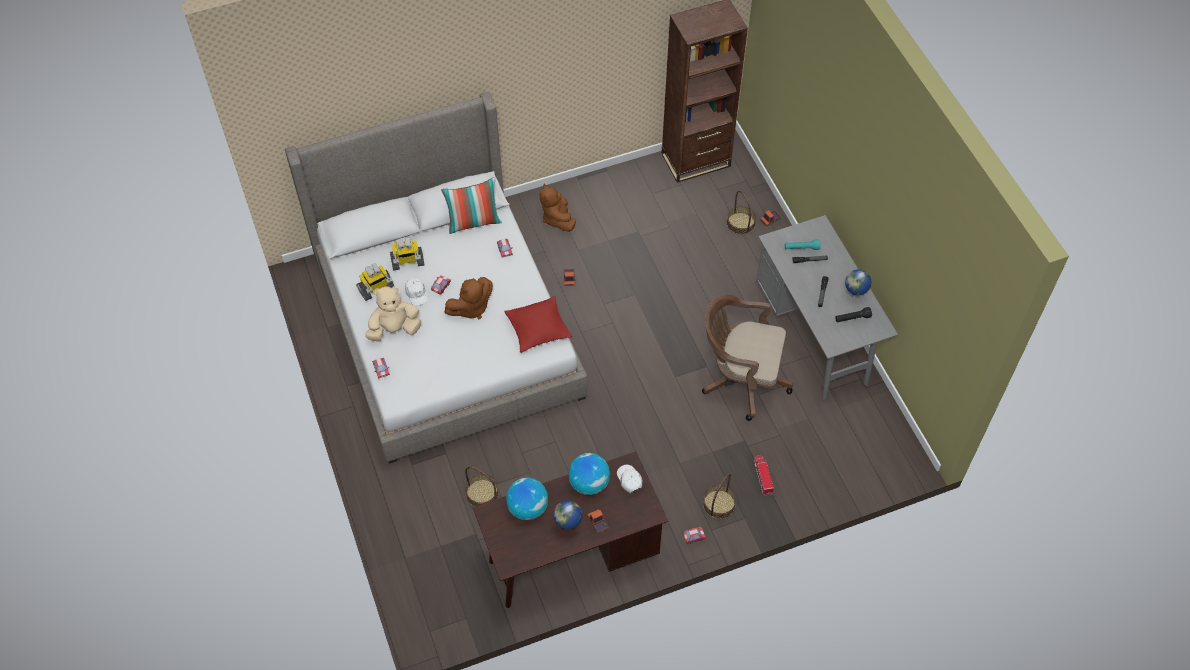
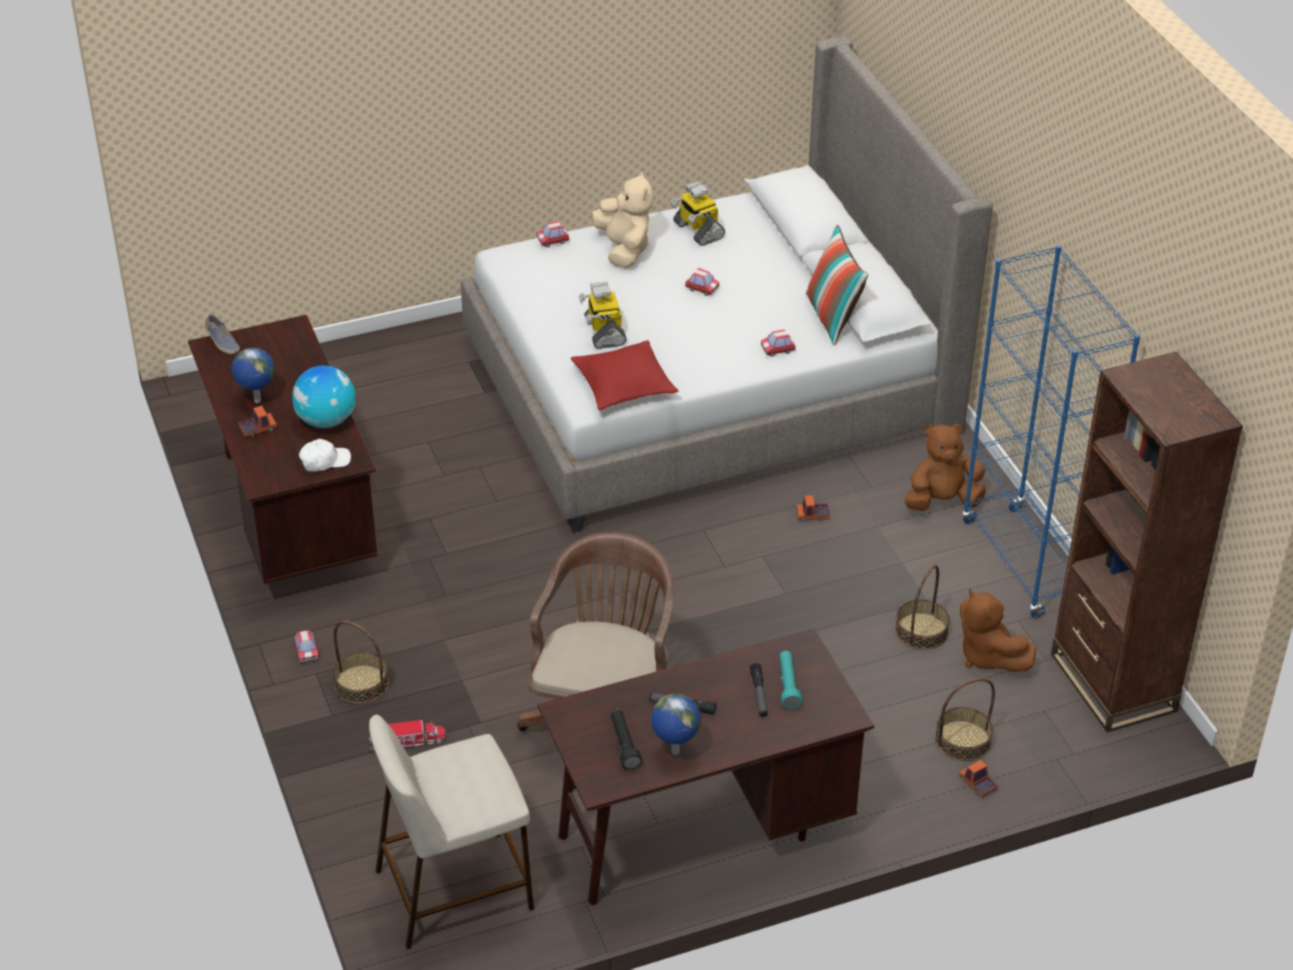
camera: 90 degrees right, 15 degrees down
(407, 262) = (749, 257): toy robot -> toy robot (603, 332)
(417, 294) = (688, 267): white cap -> none
(471, 308) = (663, 319): brown plush toy -> brown plush toy (987, 656)
(482, 493) = (413, 428): basket -> basket (921, 631)
(503, 557) = (222, 342): none -> shoe
(527, 507) = (296, 363): globe -> none
(607, 186) = (1025, 563): none -> blue bookcase
(814, 336) = (701, 833): grey desk -> brown desk
(865, 445) = (456, 888): none -> beige stool

